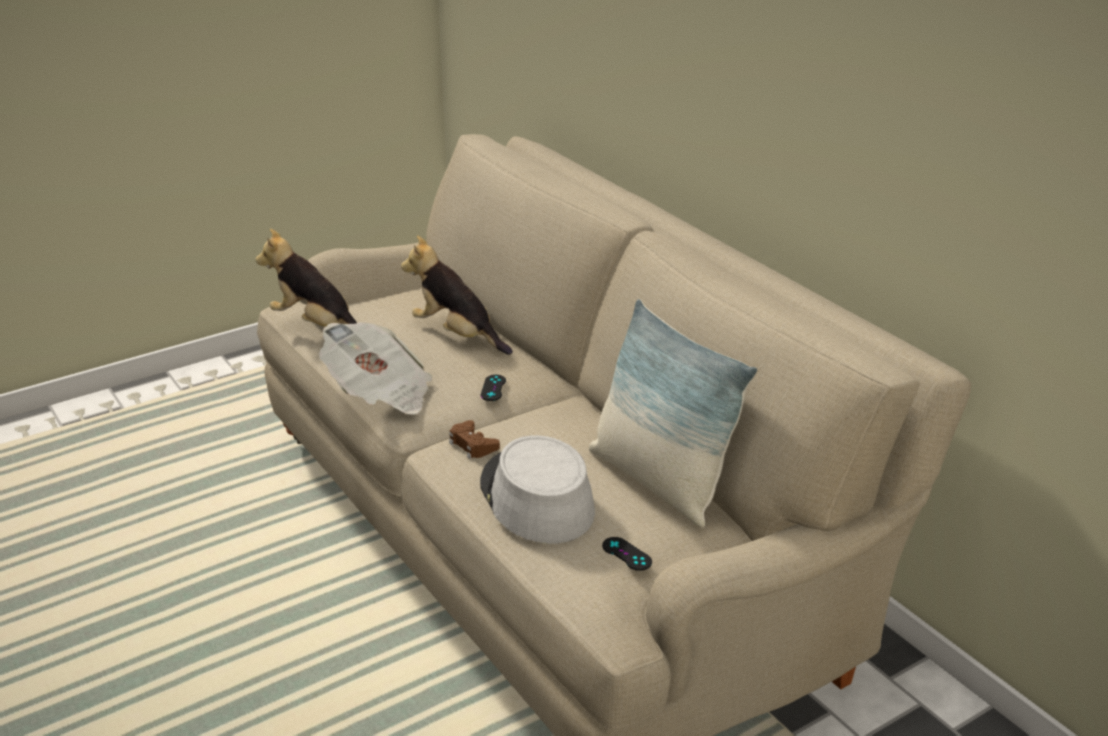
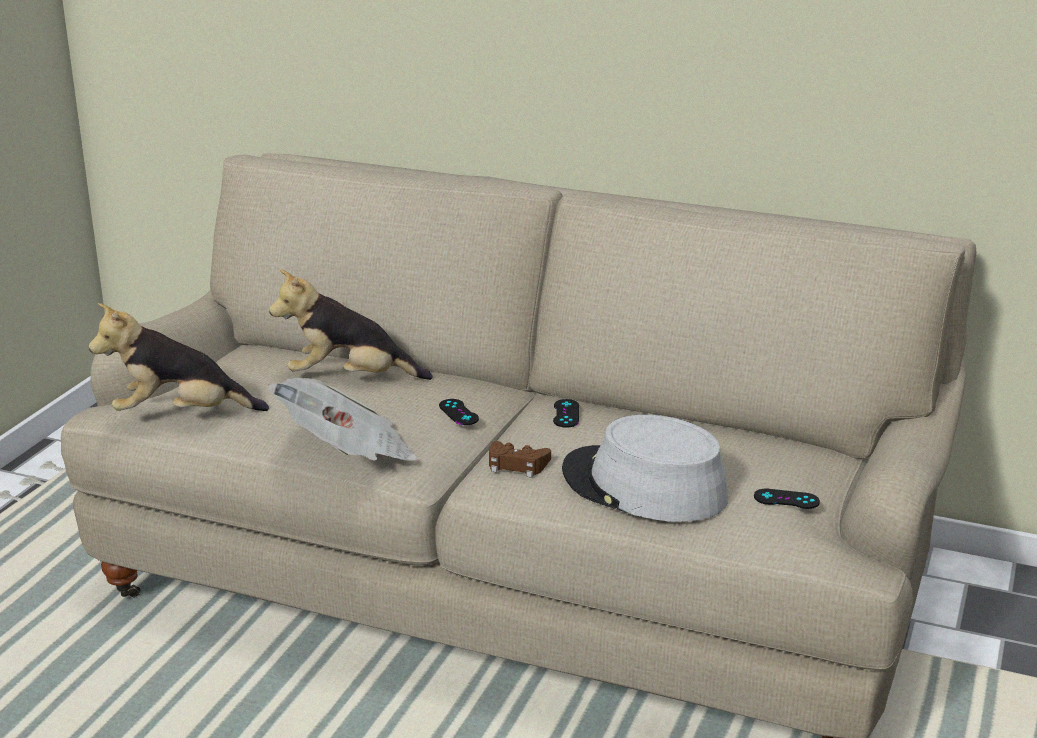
camera: 35 degrees left, 5 degrees down
(564, 417) = (566, 414): none -> black game controller
(659, 481) = (724, 435): pillow -> none

